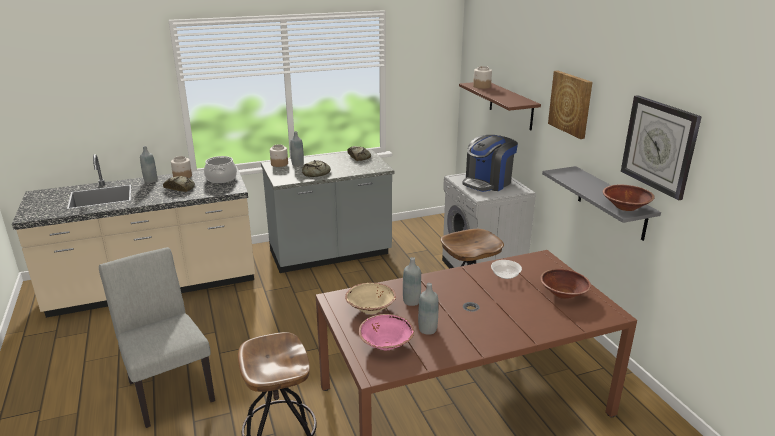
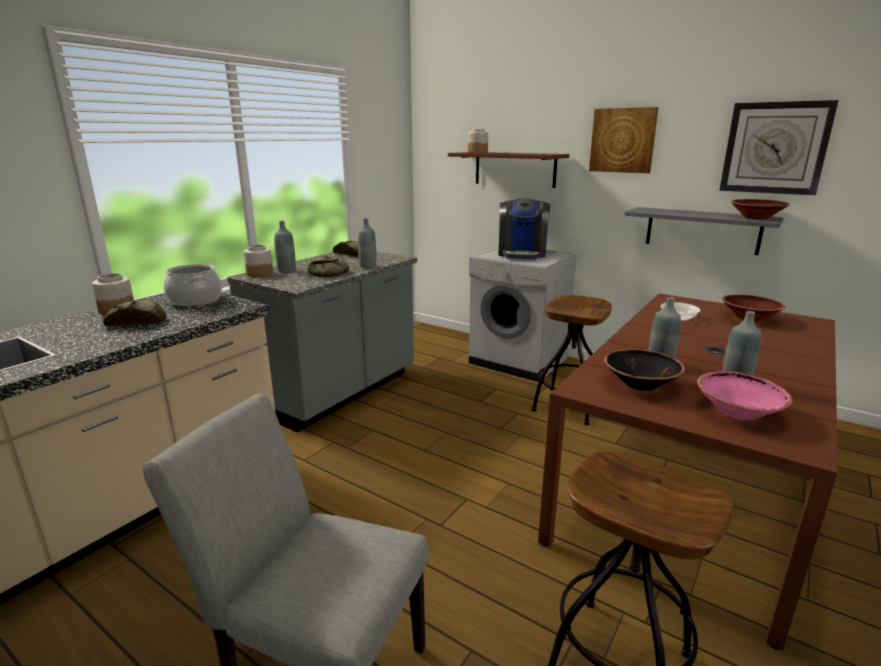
camera: 35 degrees left, 5 degrees down
(150, 180) = (58, 324): grey bottle -> grey bottle (368, 266)
(370, 308) = (640, 384): beige bowl -> black bowl

